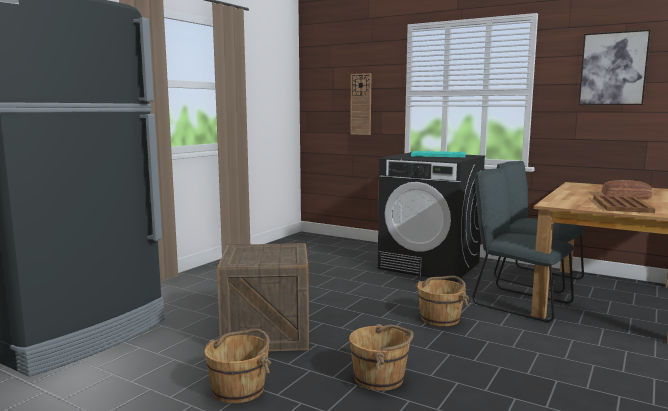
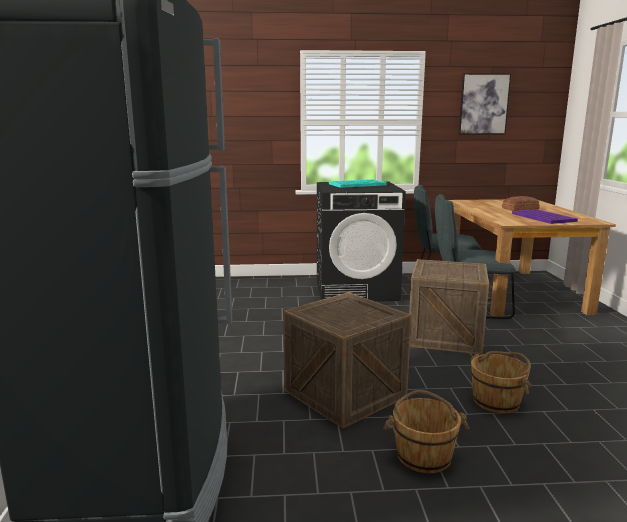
camera: 35 degrees left, 5 degrees up
(361, 104) = (248, 133): wall clock -> none
(440, 318) = (445, 336): brown bucket -> crate
(621, 205) = (543, 217): brown tray -> purple tray

